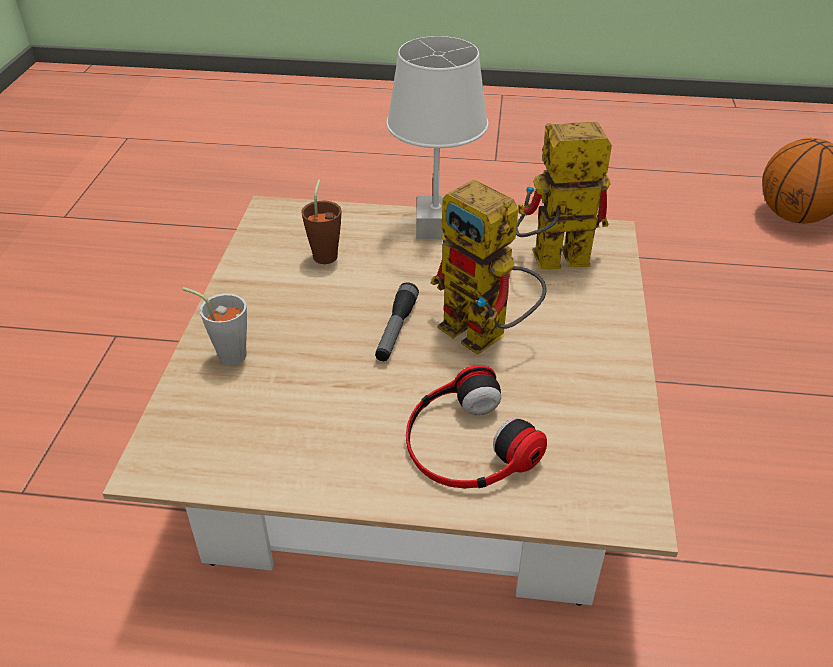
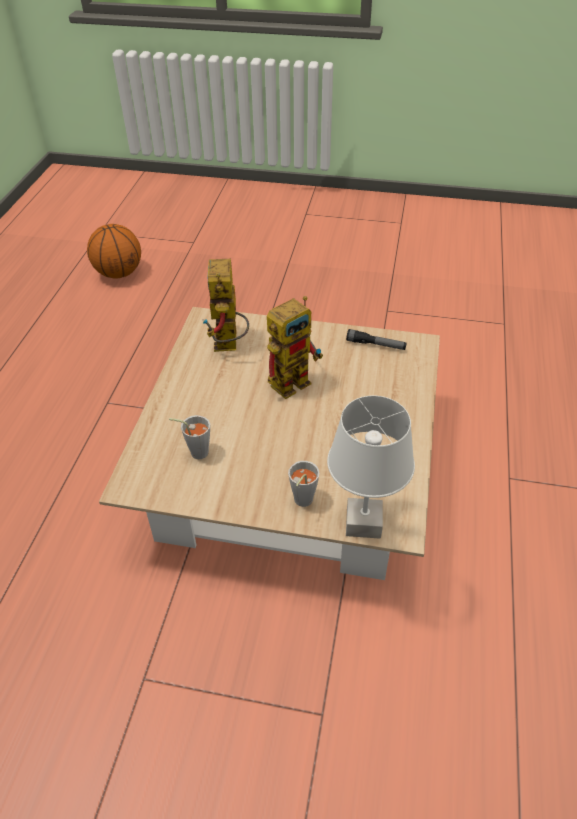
camera: 85 degrees left, 5 degrees up
(326, 253) = (195, 452): brown cup -> grey cup
(396, 330) = (285, 417): flashlight -> flashlight (376, 345)
(434, 227) = (177, 394): white table lamp -> white table lamp (362, 524)
(466, 443) = (380, 393): headphones -> none

